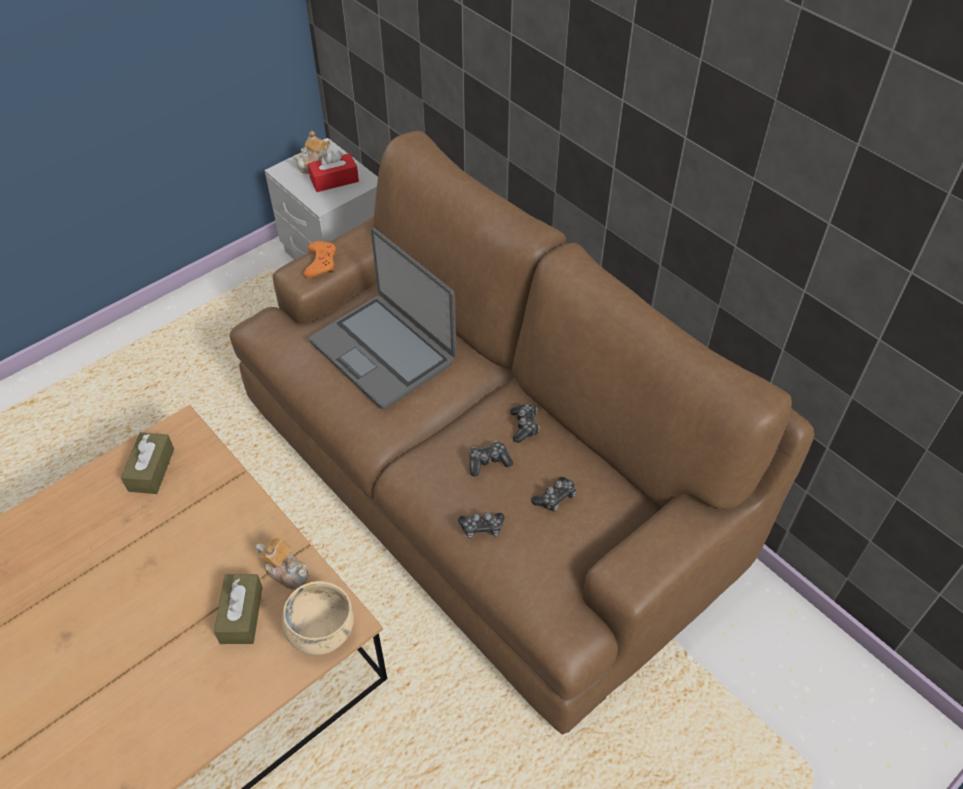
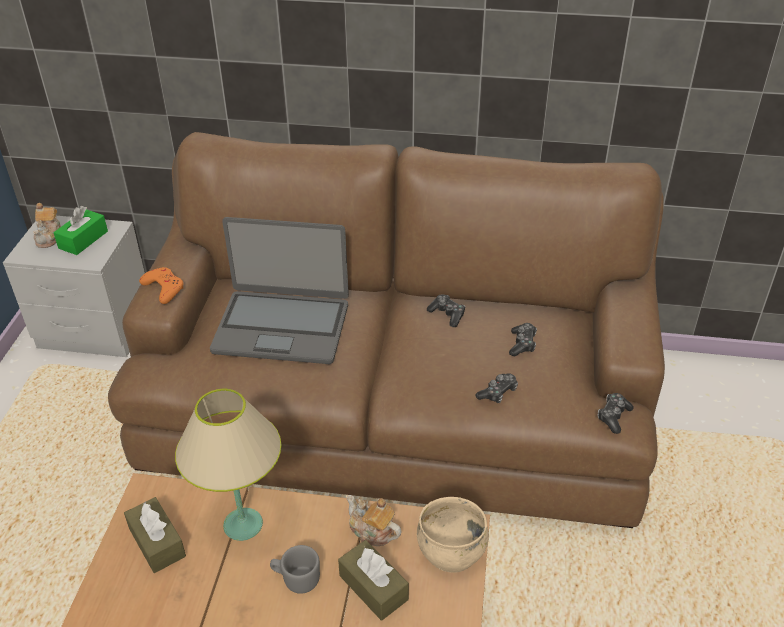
camera: 40 degrees left, 10 degrees down
(202, 566) = (296, 579): none -> grey mug
(212, 498) = (242, 525): none -> beige table lamp
(286, 571) = (372, 531): teapot -> teapot turned 135 degrees counterclockwise
(334, 180) = (83, 240): red tissue box -> green tissue box
(488, 462) = (451, 350): game controller -> game controller (613, 416)

